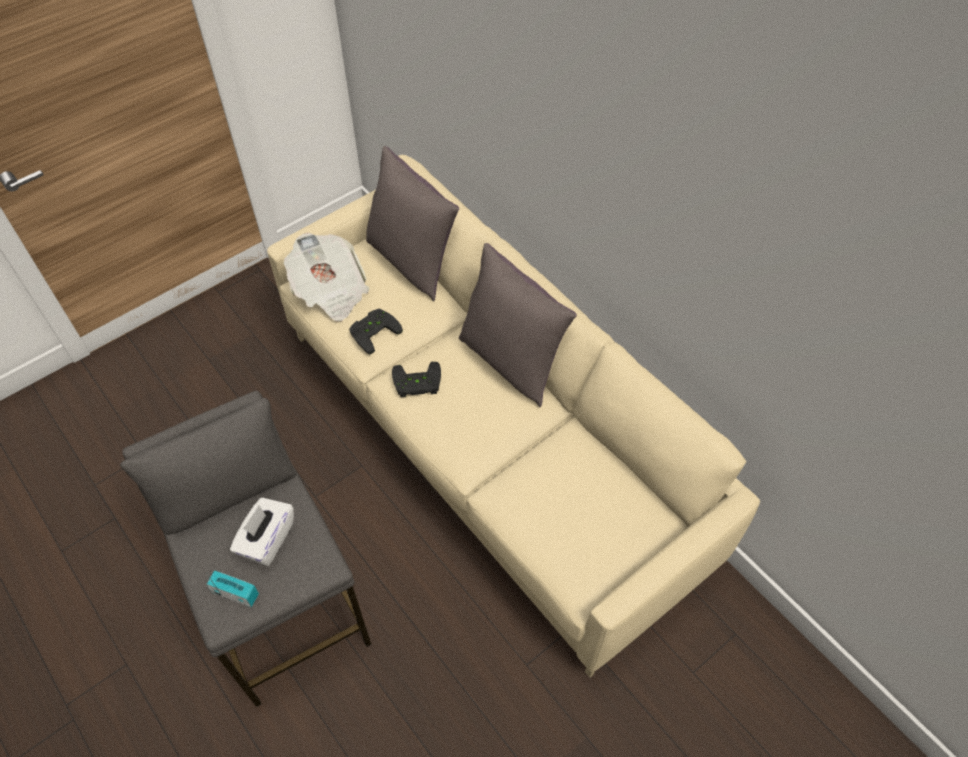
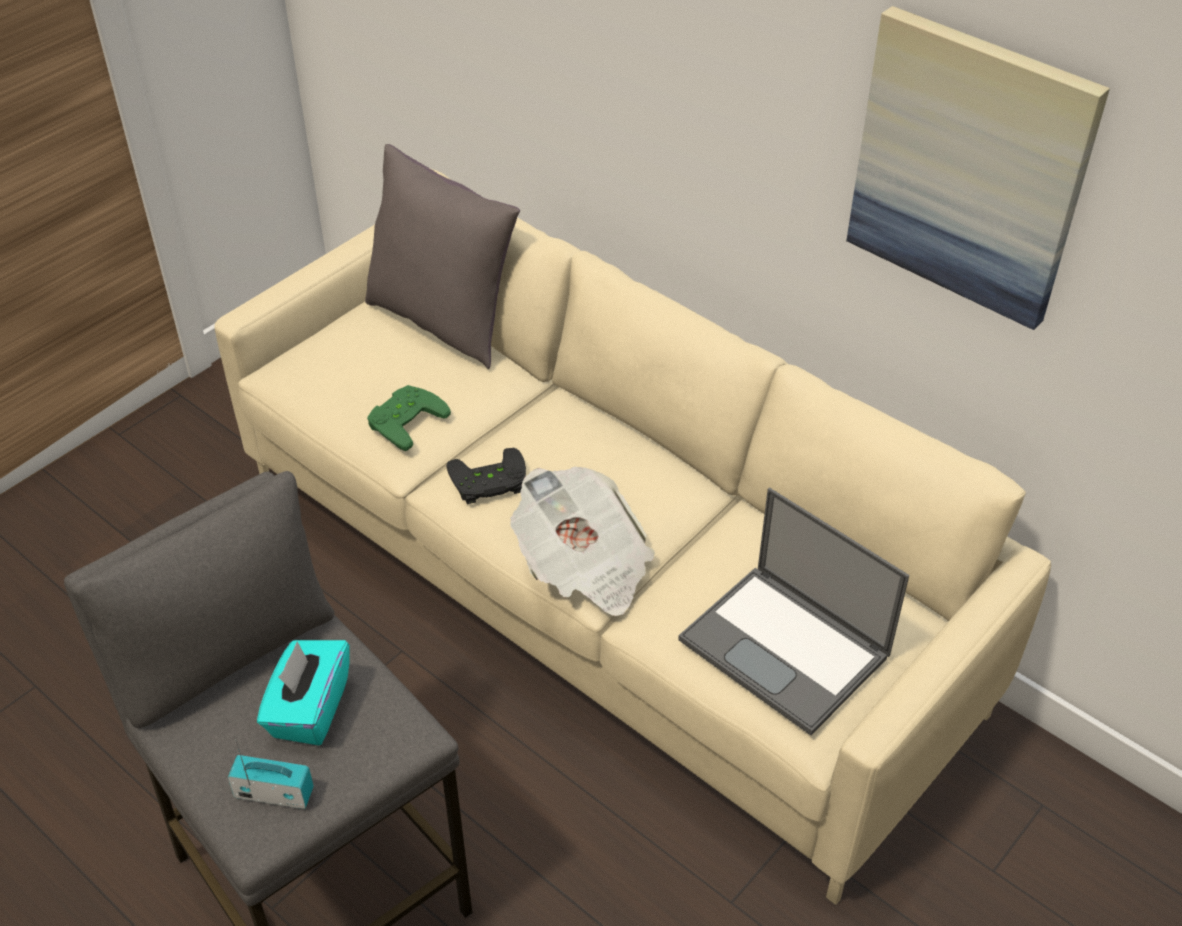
camera: 10 degrees left, 10 degrees down
(267, 540) = (309, 709): white tissue box -> turquoise tissue box
(330, 291) = (324, 374): newspaper -> newspaper (584, 565)
(373, 331) = (404, 419): black game controller -> green game controller
(511, 361) = (626, 435): grey pillow -> none
(577, 530) = (786, 648): none -> laptop
(734, 259) = (970, 168): none -> picture

